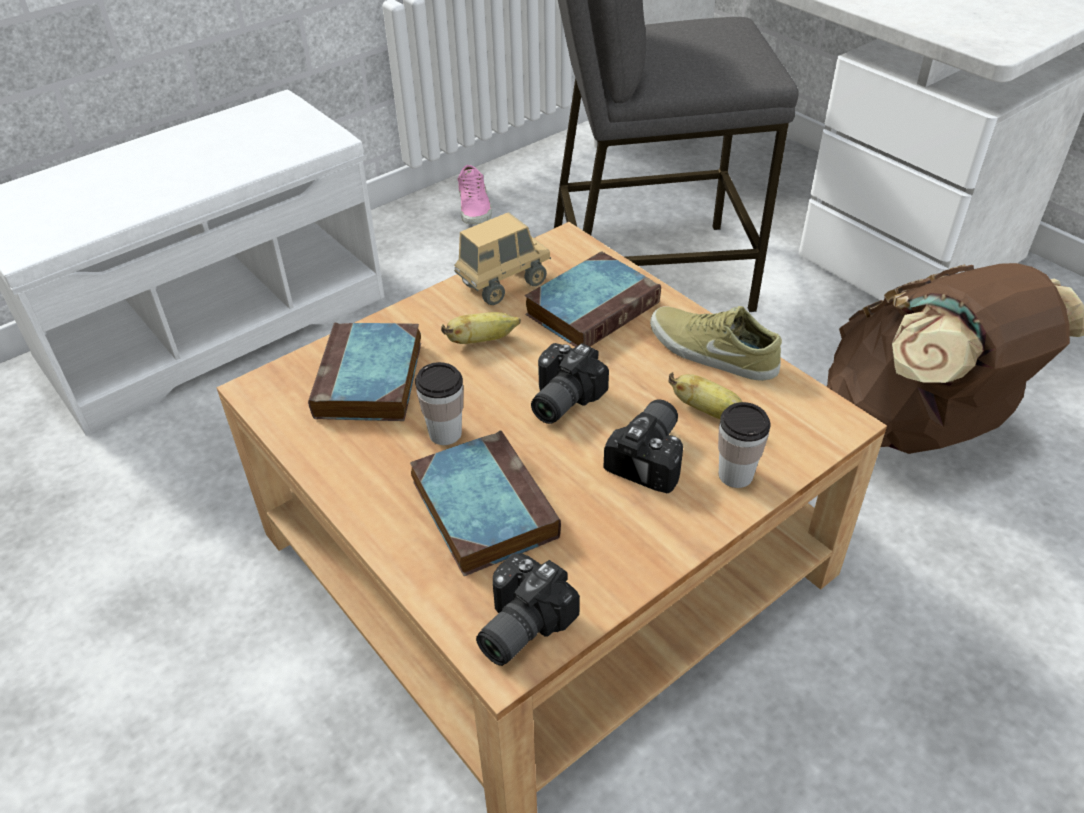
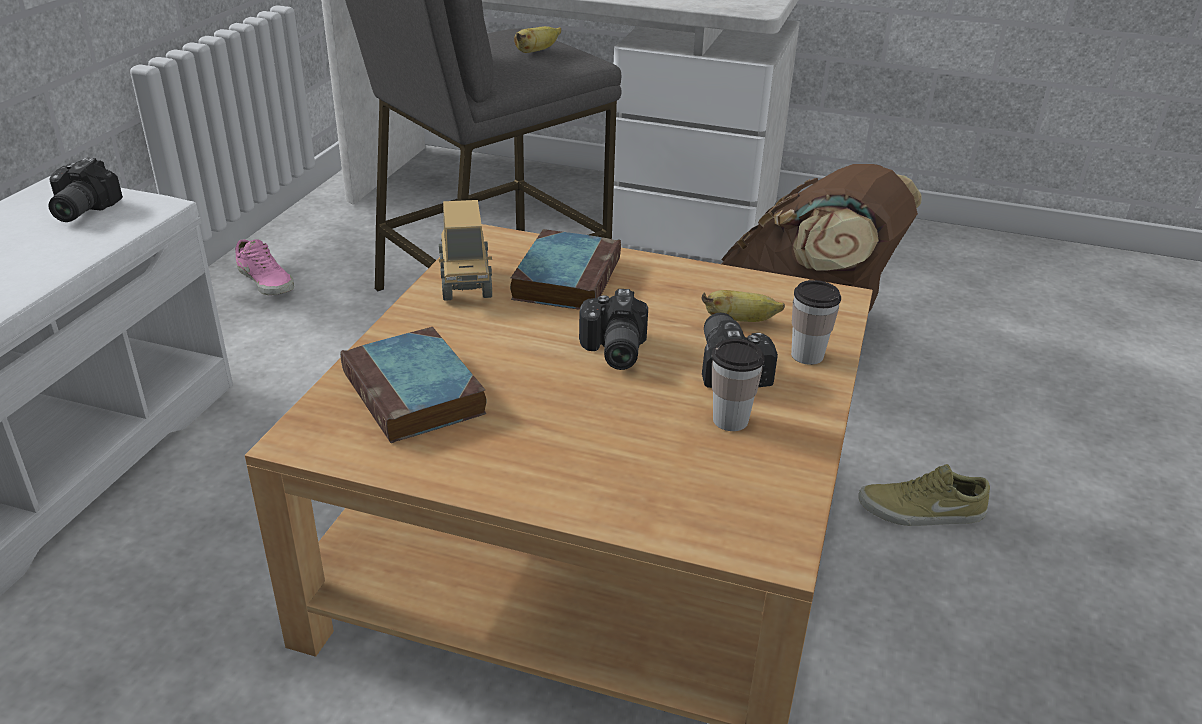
camera: 35 degrees left, 10 degrees down
(445, 433) = (537, 409): cup -> cup (730, 420)
(481, 507) = (633, 451): book -> none
(482, 340) = (492, 330): banana -> banana (536, 51)
(503, 285) = (466, 283): toy truck -> toy truck turned 150 degrees clockwise
(517, 624) = (758, 522): camera -> camera (78, 211)
(711, 352) = (698, 281): beige shoe -> beige shoe (921, 512)

